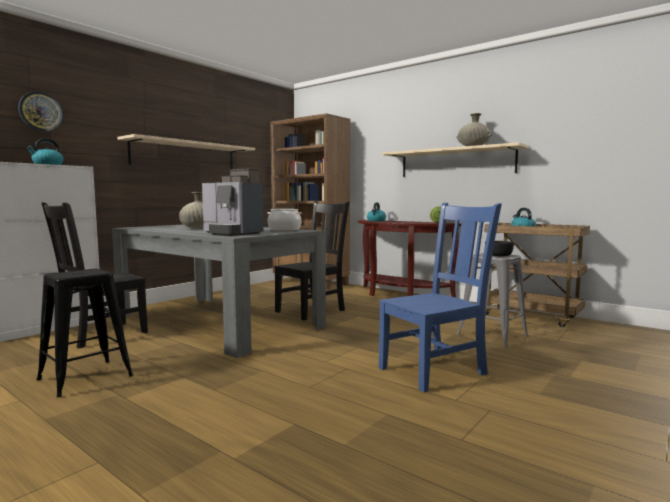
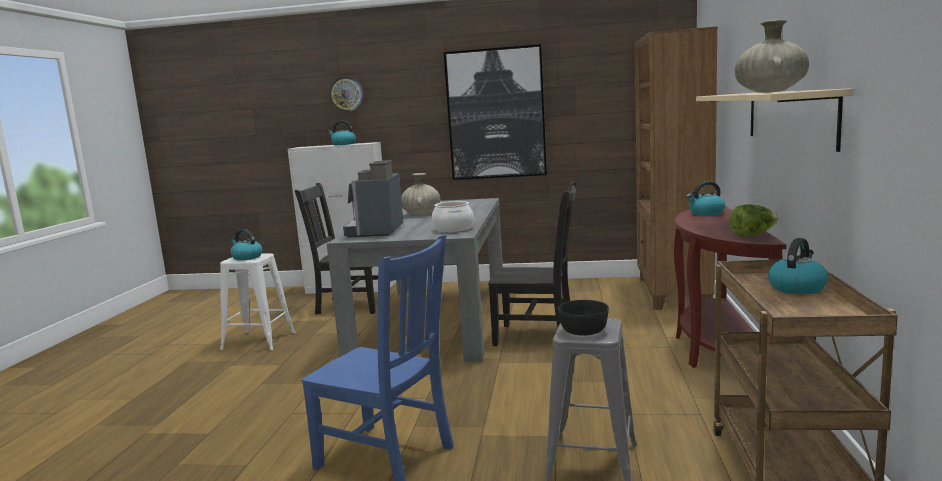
camera: 60 degrees right, 5 degrees up
(79, 273) = (246, 257): none -> kettle
(85, 378) = (259, 341): black stool -> white stool
(185, 156) = (496, 114): beige shelf -> picture

